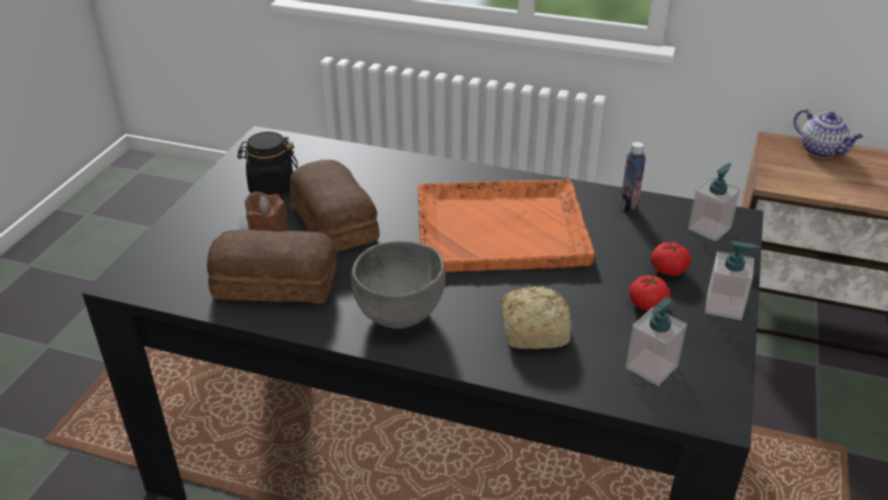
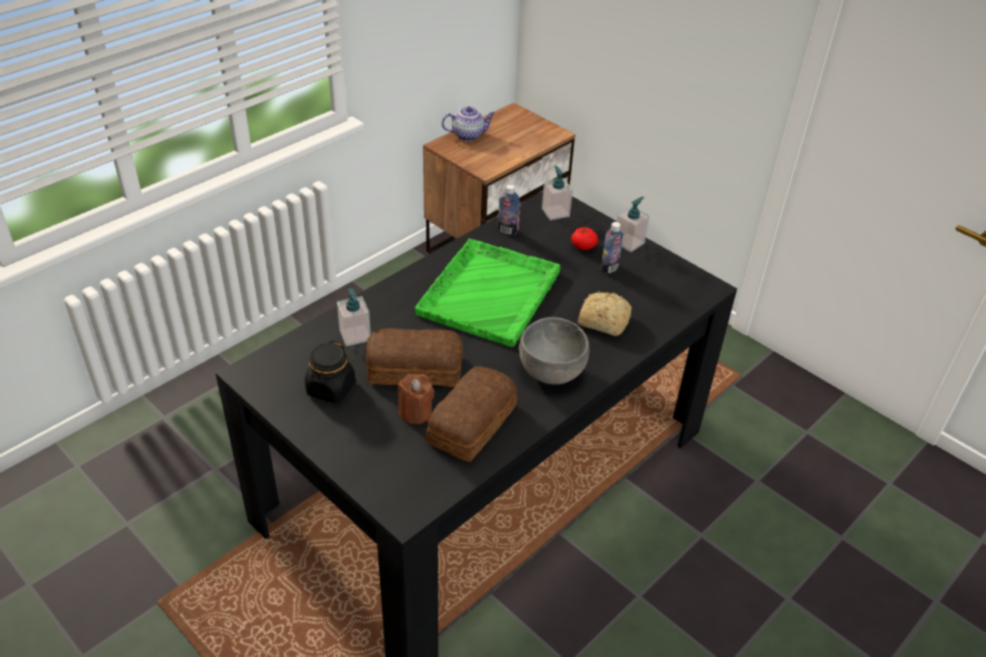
camera: 65 degrees left, 5 degrees up
(502, 228) = (490, 292): orange tray -> green tray
(647, 304) = (609, 268): tomato -> bottle
(651, 367) = (662, 292): soap dispenser -> soap dispenser (355, 335)

